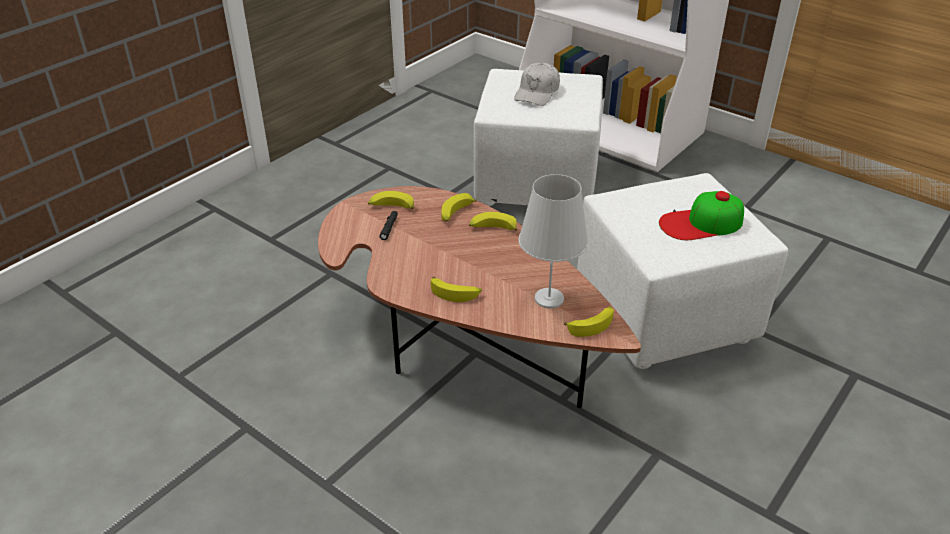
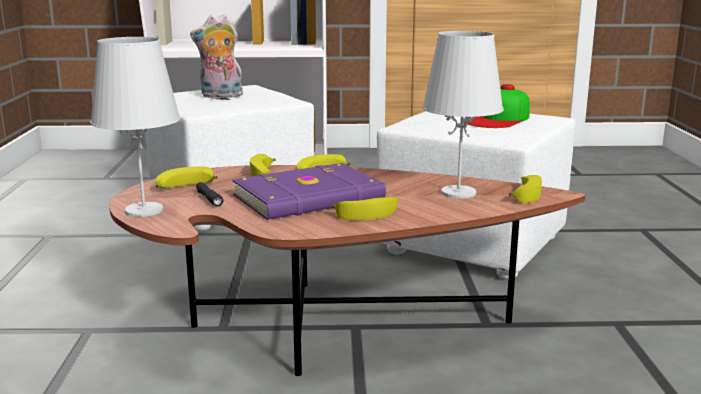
camera: 40 degrees left, 20 degrees down
(342, 224) = (144, 210): none -> white table lamp
(446, 257) = (310, 198): none -> purple book
(537, 93) = (220, 96): white cap -> plush toy

